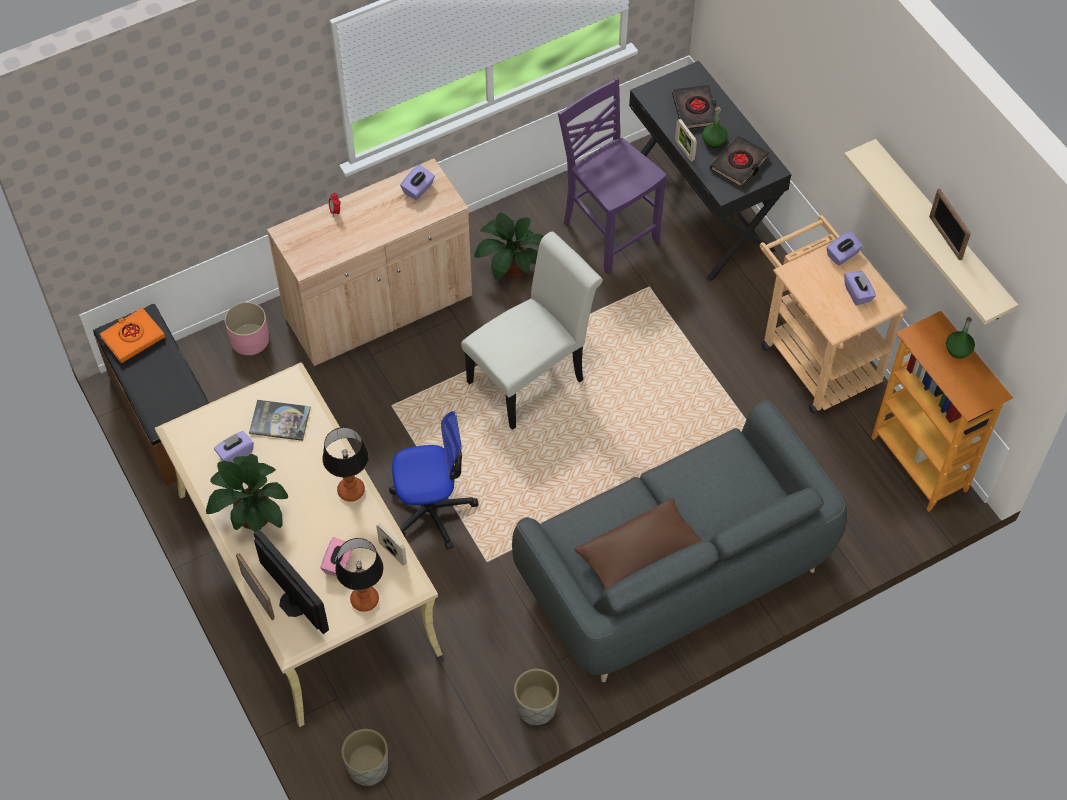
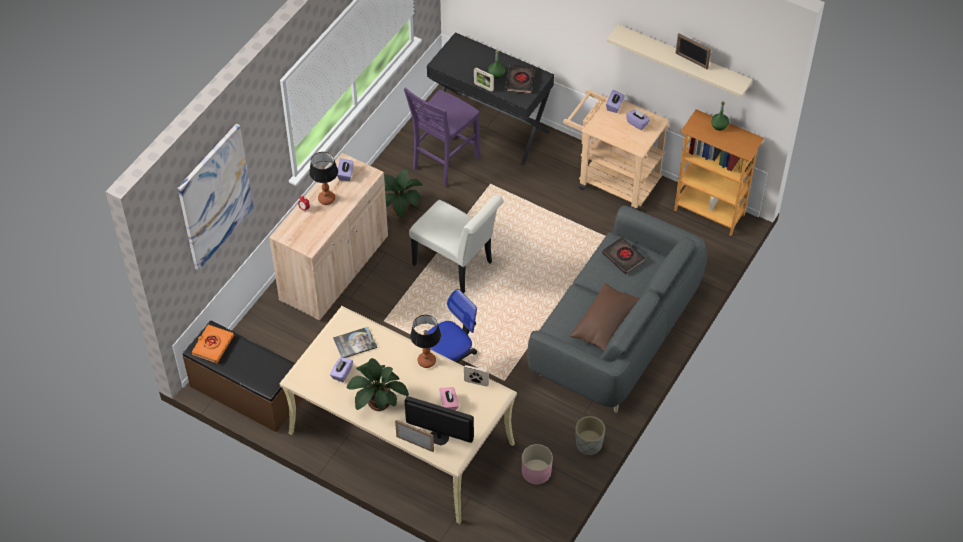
camera: 30 degrees left, 5 degrees down
(174, 143) = (215, 197): none -> picture
(249, 339) = (266, 323): pink planter -> pink planter (536, 471)
(364, 599) = (478, 415): table lamp -> table lamp (326, 199)
(367, 767) = (515, 525): grey planter -> none
(532, 377) = (457, 266): white chair -> white chair turned 105 degrees clockwise
(608, 231) = (444, 162): purple chair -> purple chair turned 75 degrees counterclockwise
(695, 110) = (474, 61): black book -> black book (624, 257)

